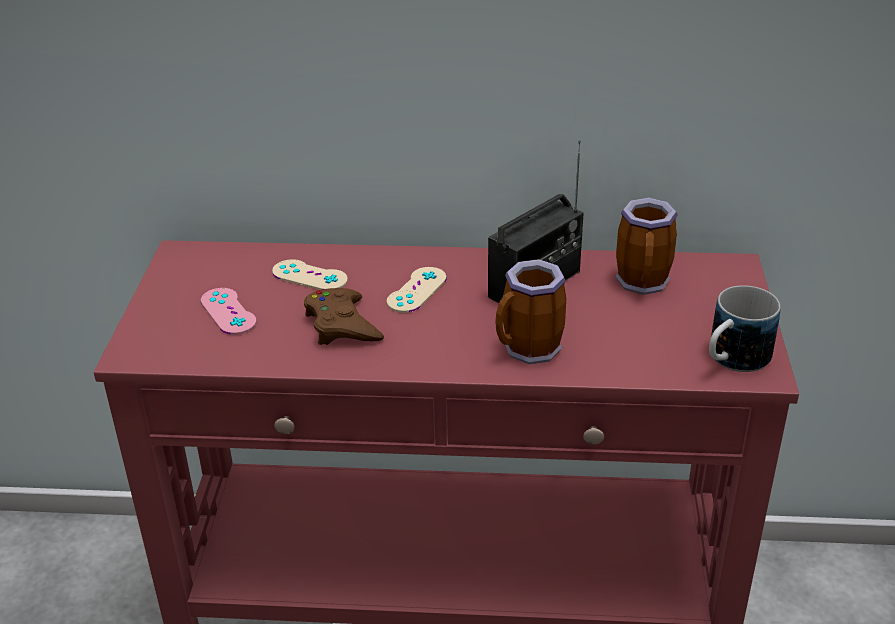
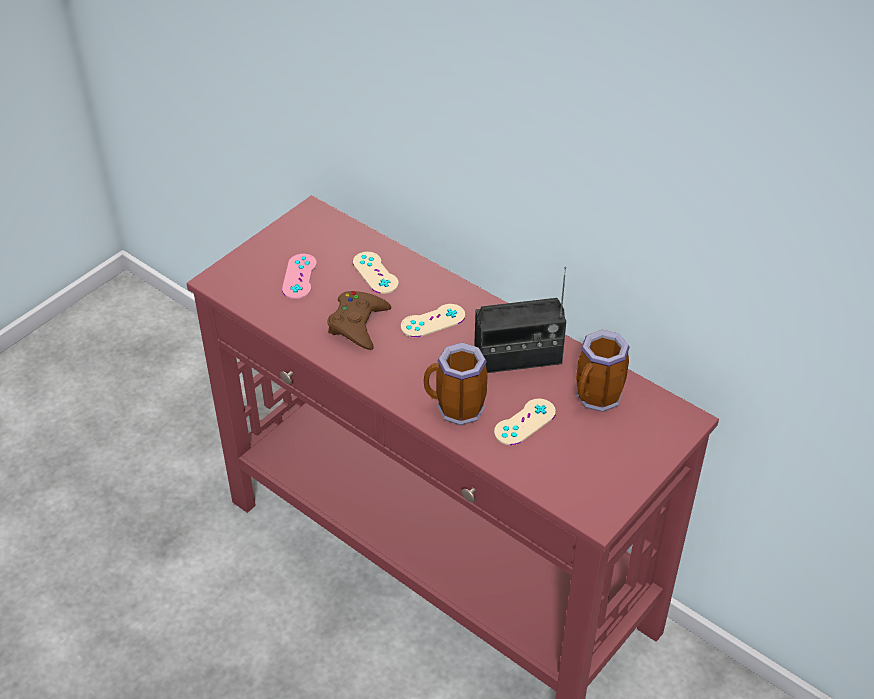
camera: 35 degrees right, 10 degrees up
(605, 331) = (525, 422): none -> beige game controller
(731, 361) = (586, 495): mug -> none

